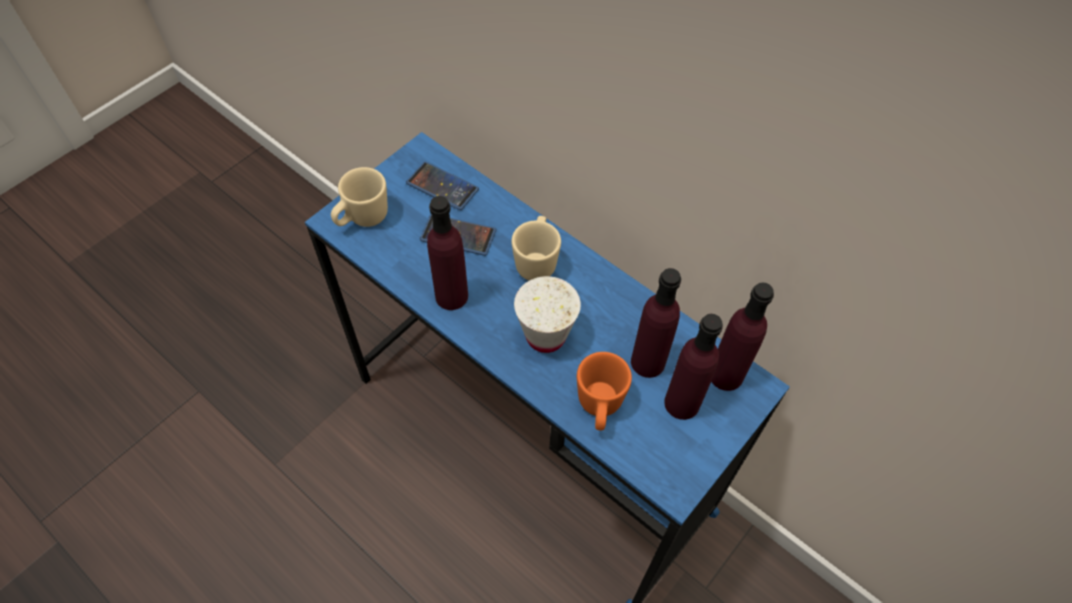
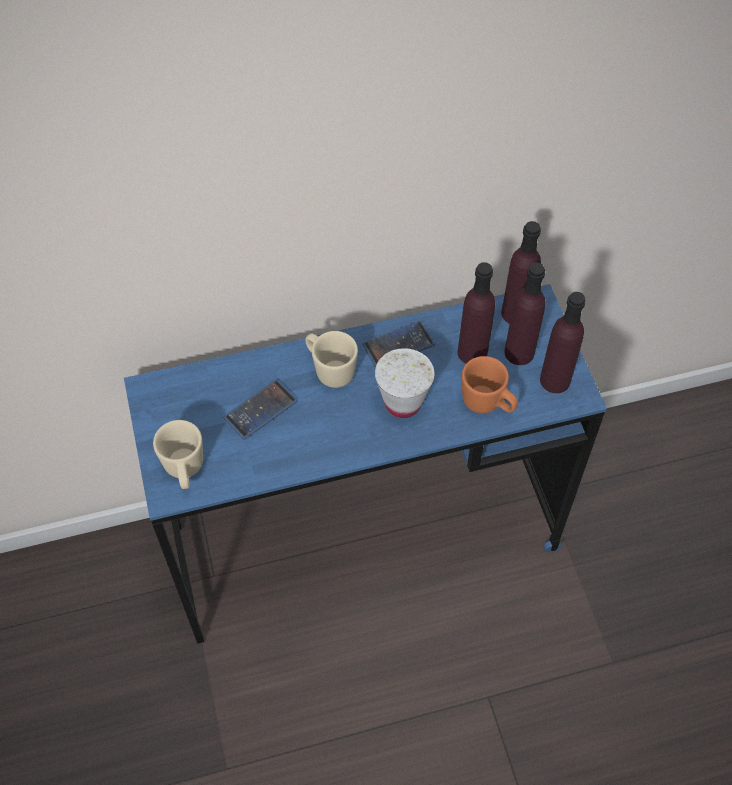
camera: 55 degrees left, 0 degrees up
(442, 186) = (199, 394): phone -> phone (398, 345)
(451, 296) = (317, 446): purple bottle -> purple bottle (555, 380)

